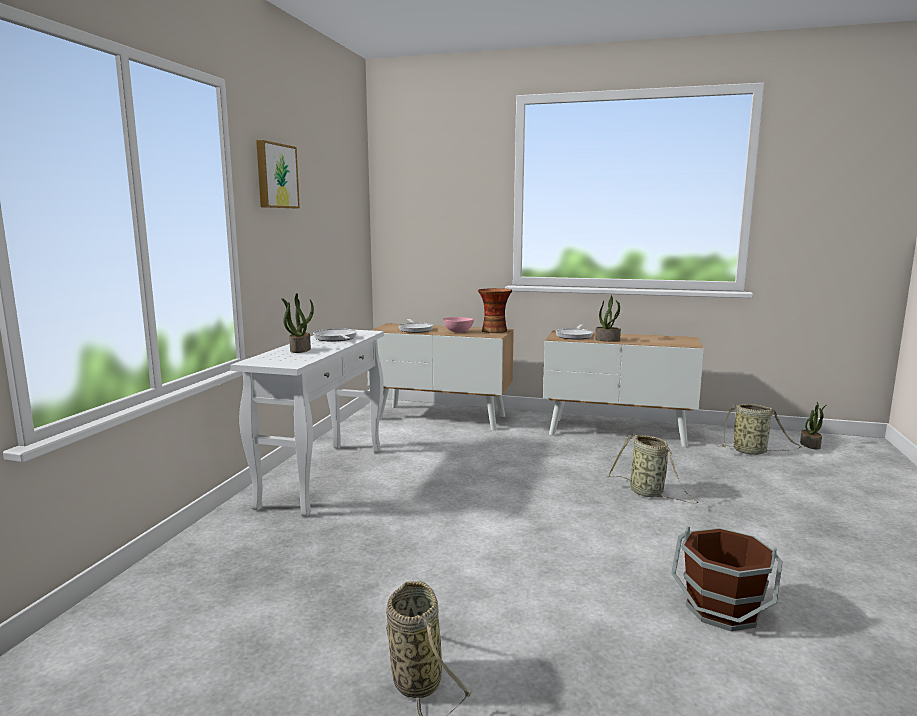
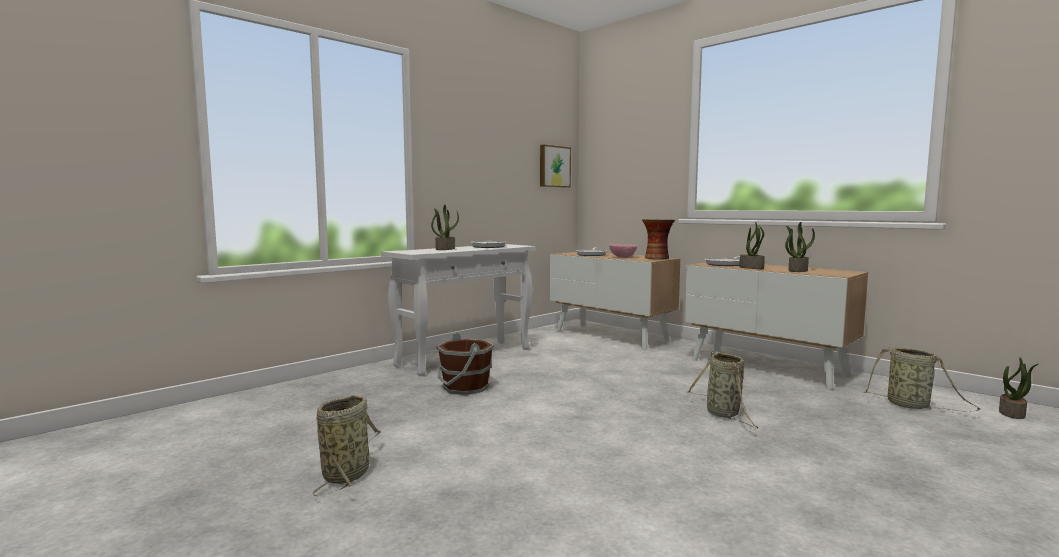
camera: 30 degrees right, 5 degrees down
(275, 176) = (459, 121): picture -> picture (554, 166)
(649, 341) = (797, 270): none -> potted plant
(722, 610) = (656, 508): brown bucket -> brown bucket (465, 387)

